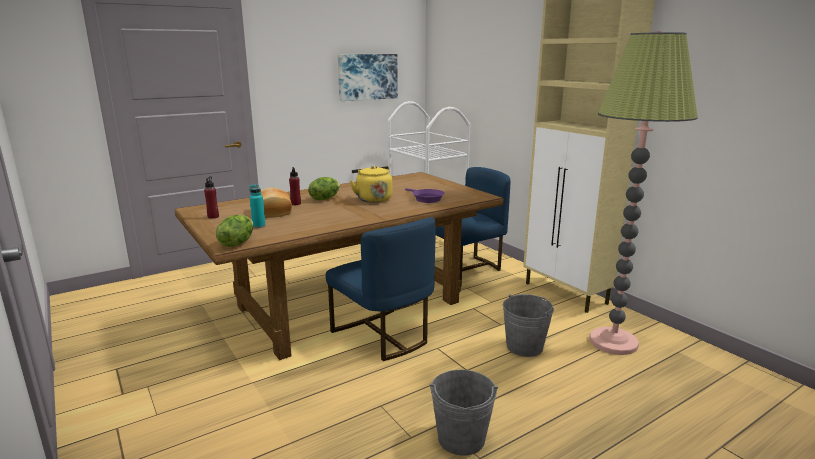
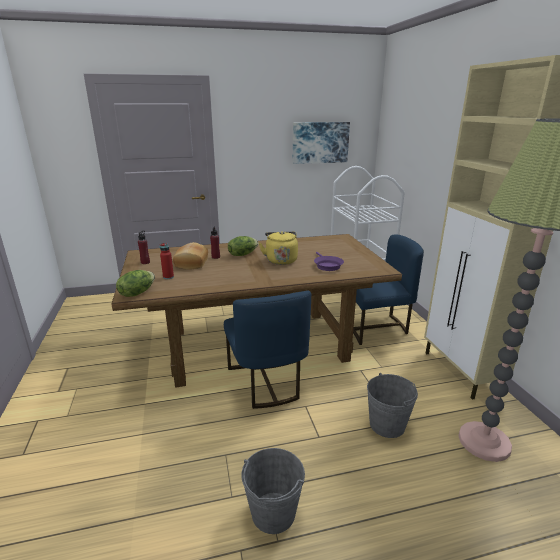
camera: 20 degrees right, 5 degrees up
(259, 226) = (168, 277): turquoise bottle -> red bottle

